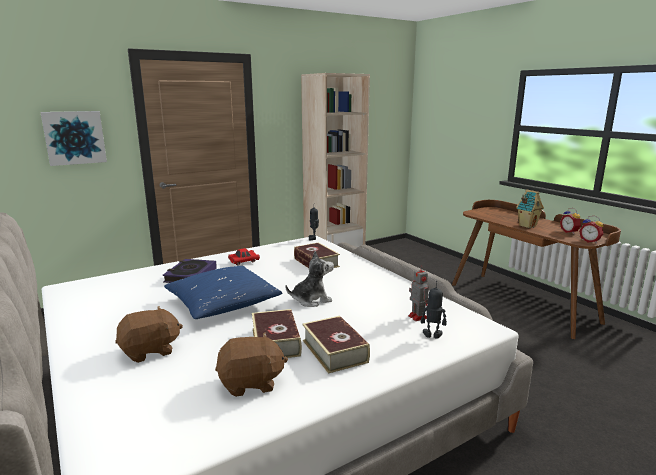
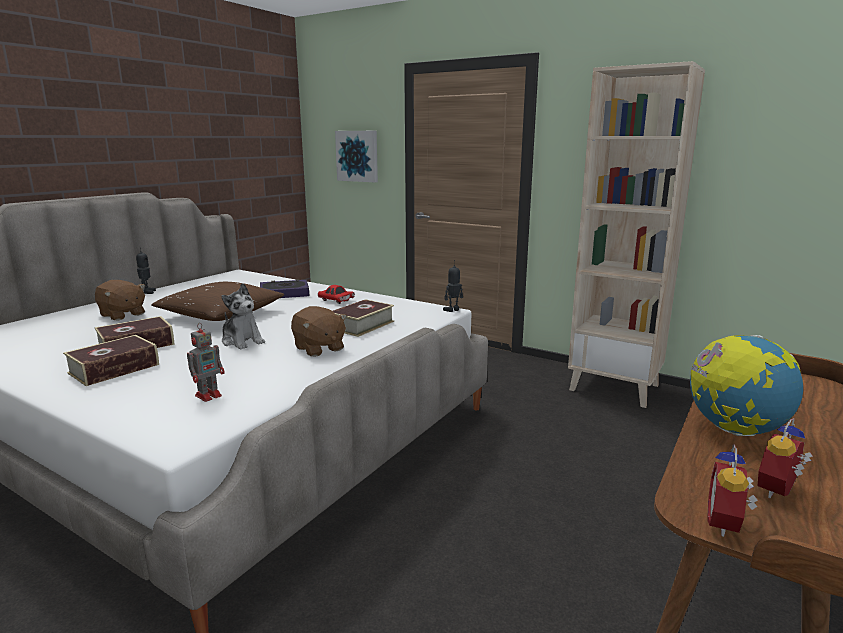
camera: 65 degrees right, 0 degrees up
(222, 303) = (221, 314): blue pillow -> brown pillow
(251, 383) = (59, 351): brown plush toy -> brown plush toy (318, 348)
(432, 336) = (151, 409): toy robot -> toy robot (147, 292)
(527, 225) = (734, 430): toy house -> globe

